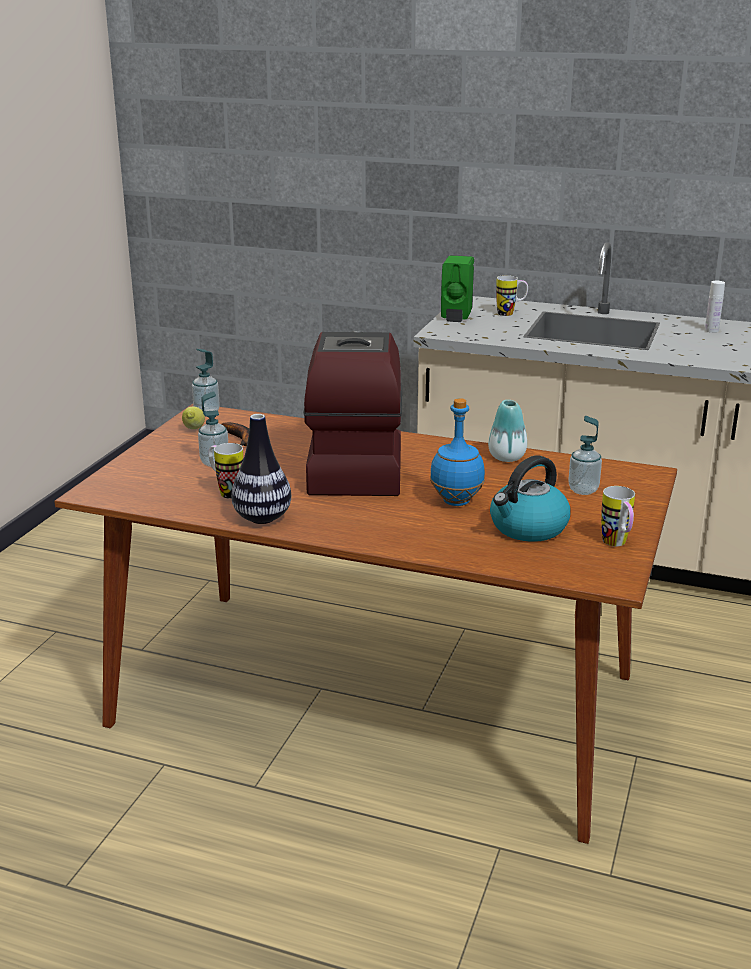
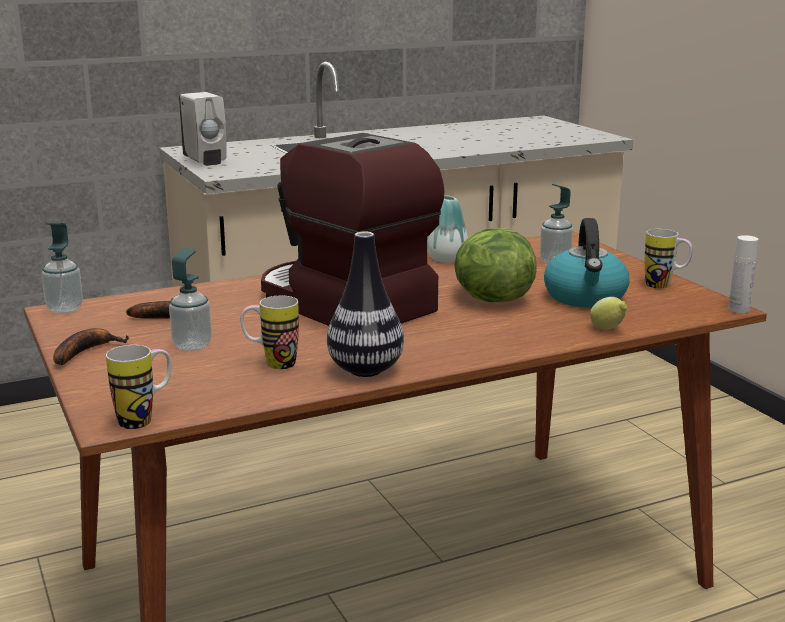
camera: 45 degrees left, 5 degrees down
(161, 444) = (85, 352): none -> banana
(193, 429) = (90, 328): lemon -> lemon (608, 329)
(455, 502) = (491, 299): blue bottle -> lettuce
(456, 317) = (205, 161): green soap dispenser -> white soap dispenser
(510, 314) = (248, 151): mug -> mug (145, 419)
(711, 330) = (431, 133): white bottle -> white bottle (739, 309)

